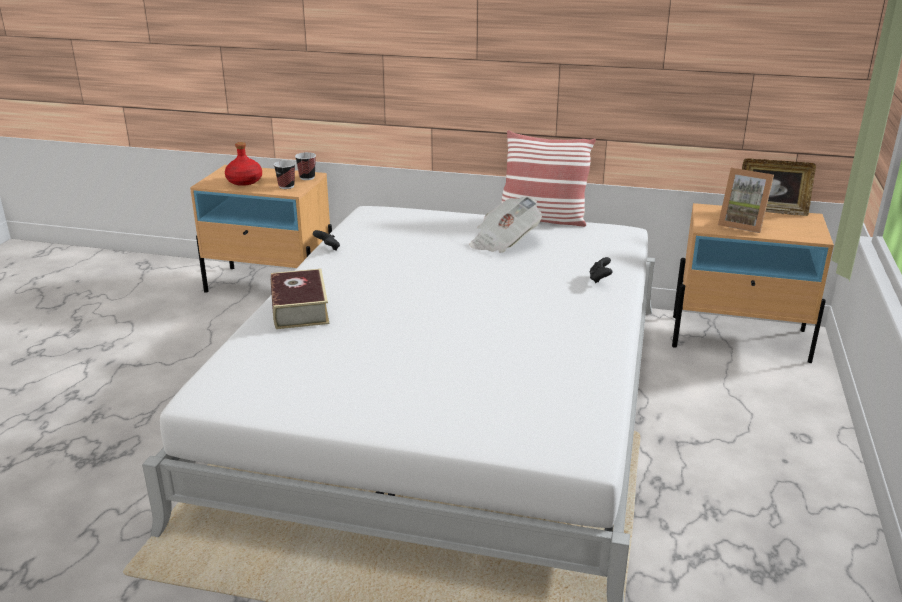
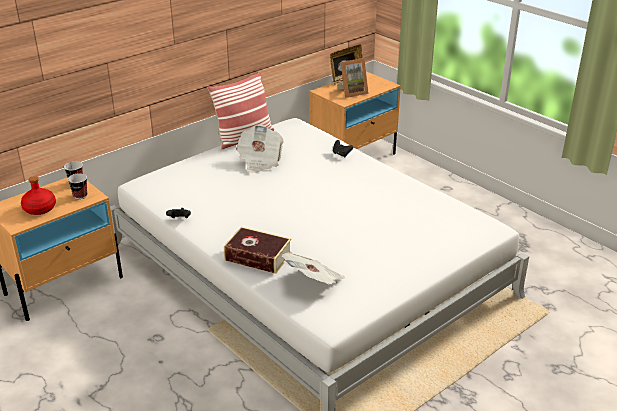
camera: 55 degrees left, 5 degrees up
(282, 357) = (314, 282): none -> newspaper

